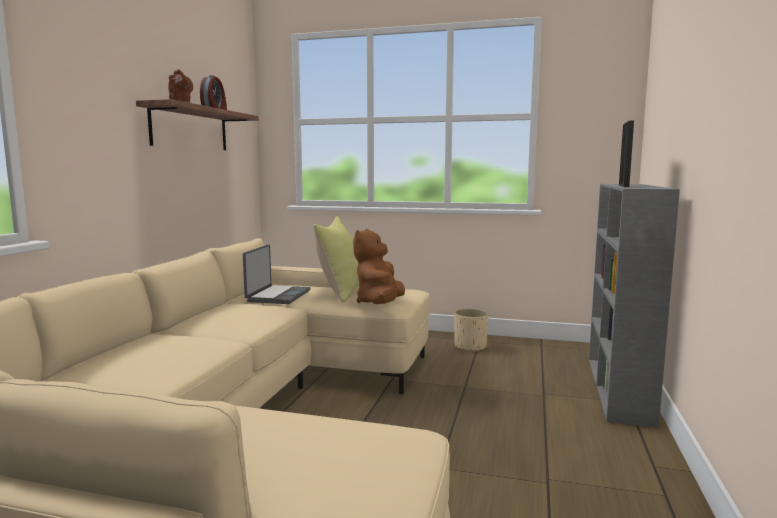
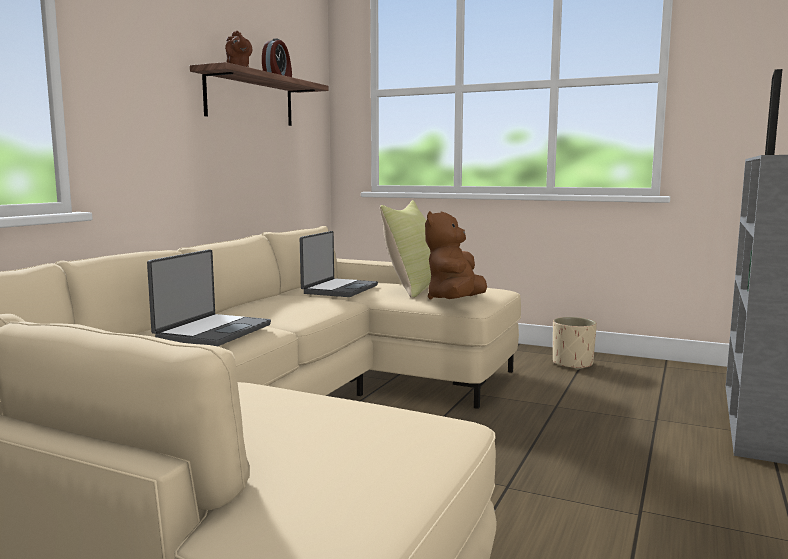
camera: 10 degrees right, 0 degrees up
(174, 350) = (212, 332): none -> laptop

